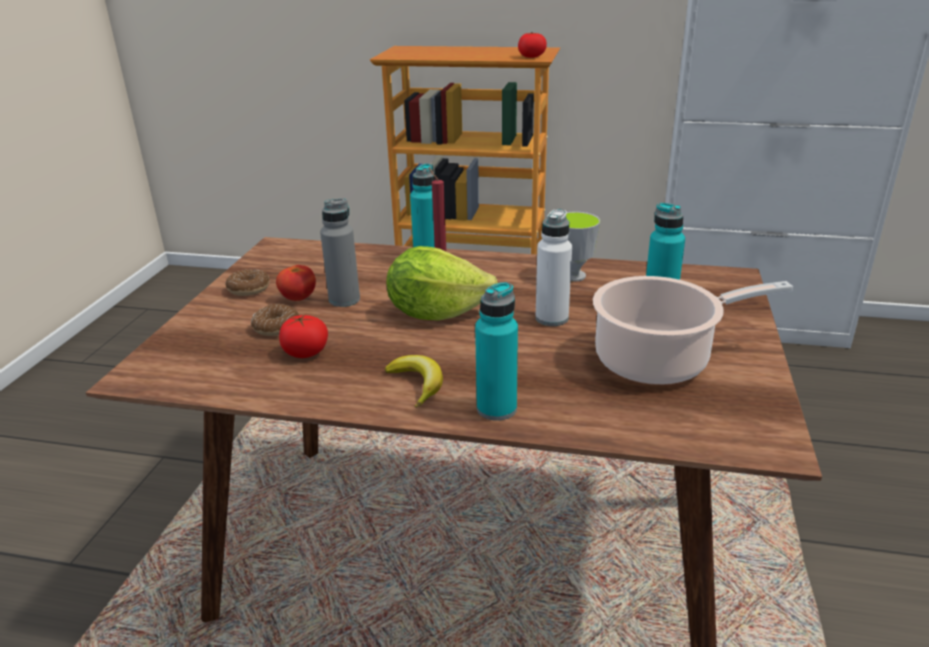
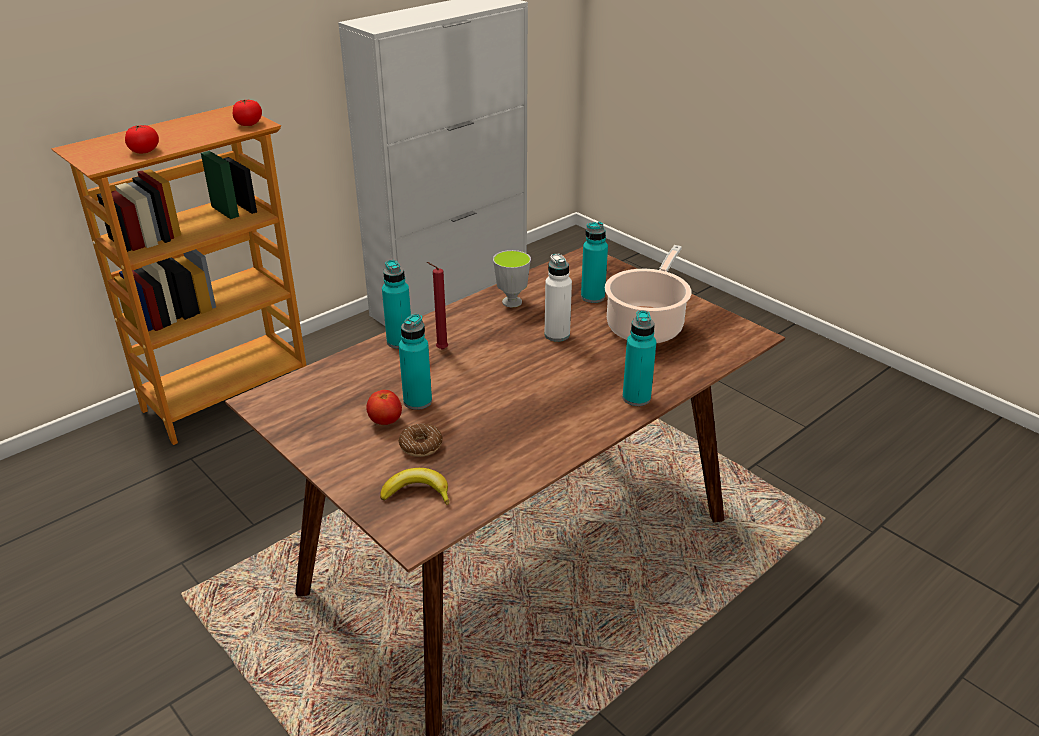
camera: 55 degrees left, 5 degrees up
(249, 289) = (330, 440): donut -> none
(306, 353) = (480, 445): tomato -> tomato (144, 151)
(344, 300) = (417, 401): grey bottle -> turquoise bottle
(417, 384) = (577, 415): banana -> banana (417, 493)
(436, 312) = (492, 372): lettuce -> none

